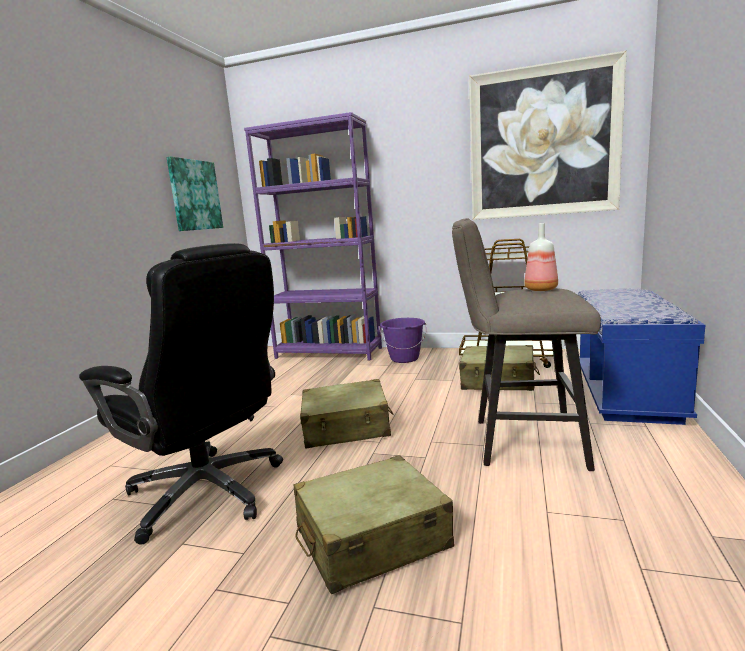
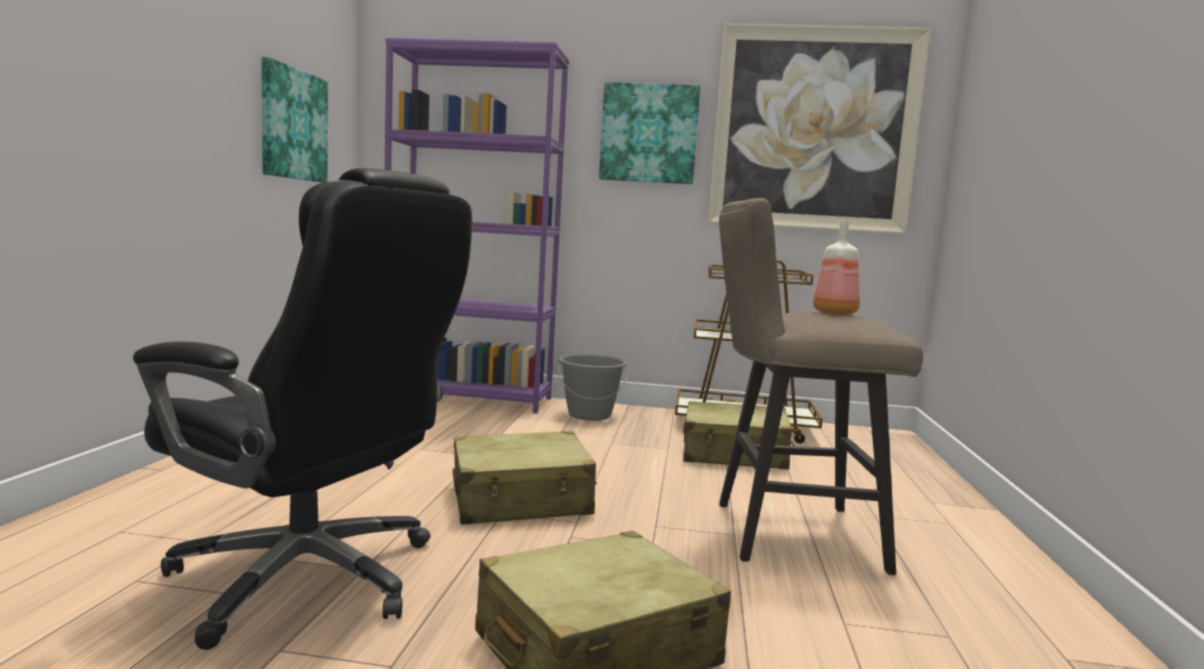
camera: 10 degrees left, 5 degrees down
(404, 358) = (589, 415): purple bucket -> grey bucket
(425, 163) = (649, 134): none -> picture
(626, 393) = (913, 482): blue bench -> none

